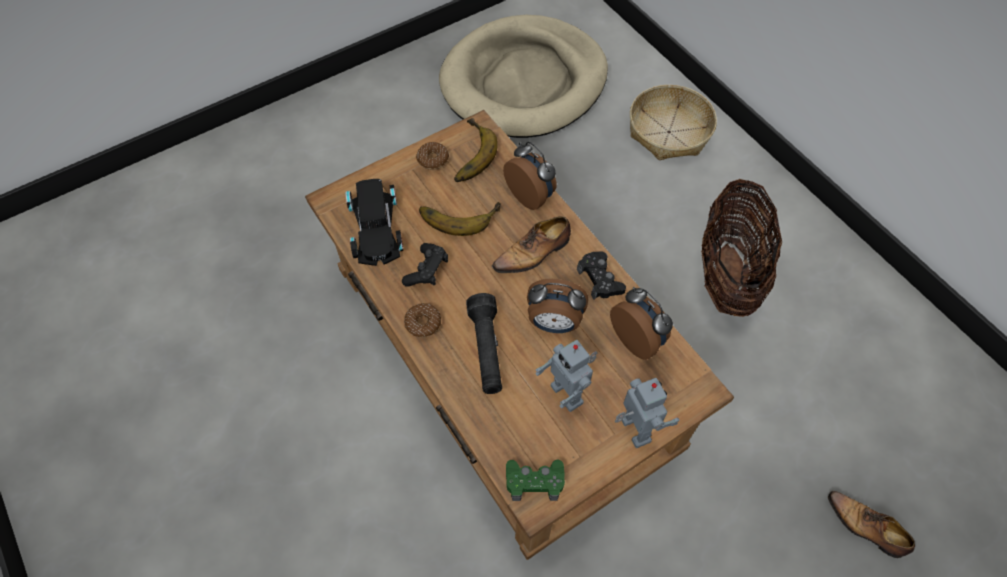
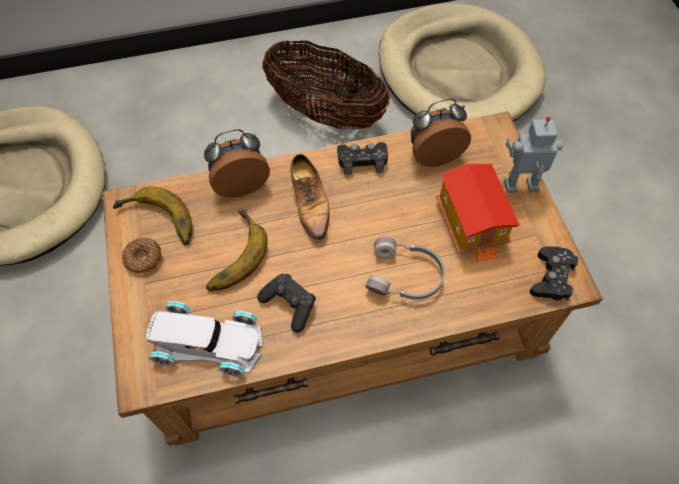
camera: 70 degrees left, 0 degrees up
(374, 228) = (207, 344): black toy car -> white toy car
(423, 323) = (353, 326): donut -> none
(486, 350) = (405, 277): black flashlight -> grey headphones
(534, 481) = (552, 277): green game controller -> black game controller
(554, 323) = (395, 211): alarm clock -> none
(568, 393) = (472, 224): toy robot -> toy house
(668, 132) = (160, 96): basket -> none
(865, 527) = (562, 119): shoe -> none
(868, 386) = (458, 71): none -> beige dog bed

